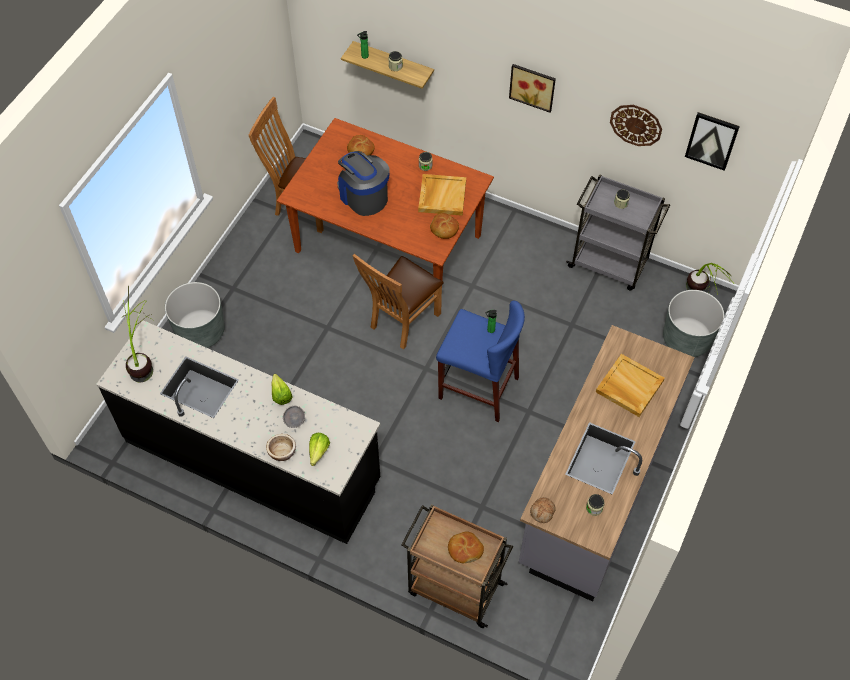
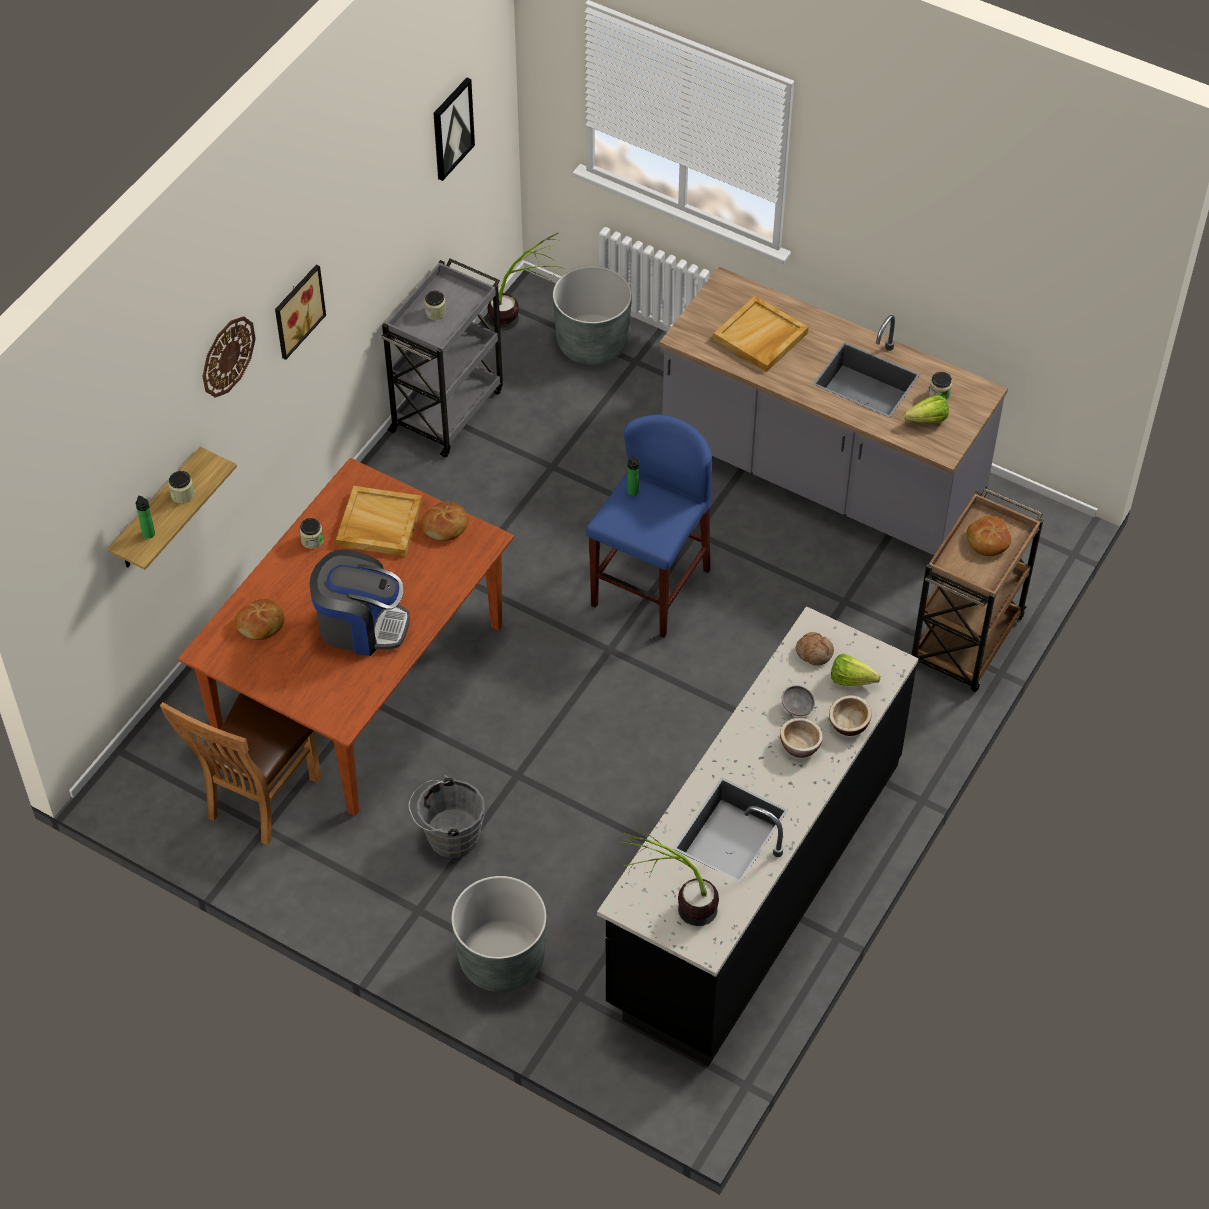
camera: 85 degrees left, 5 degrees down
(264, 423) = (800, 745): none -> bowl
(281, 392) = (748, 723): lettuce -> lettuce (923, 420)
(282, 297) = (448, 836): none -> grey bucket
(363, 196) = (361, 625): coffee machine -> coffee machine turned 135 degrees counterclockwise
(401, 322) = (519, 675): brown chair -> none
(543, 512) = (944, 445): bread -> bread (814, 652)
(636, 124) = (392, 210): wall clock -> wall clock (227, 356)

